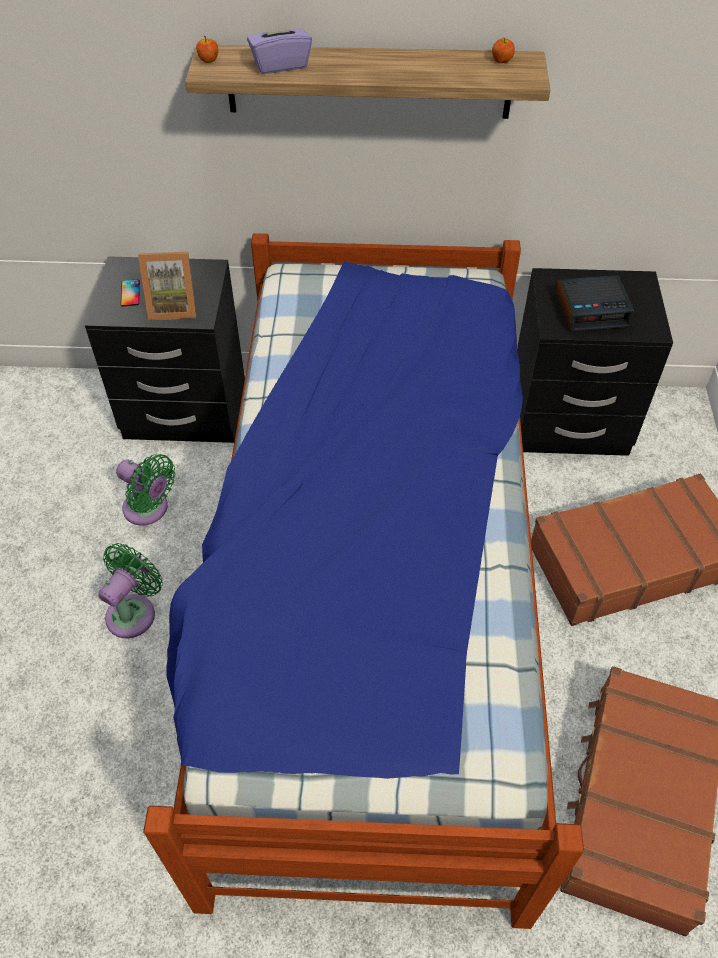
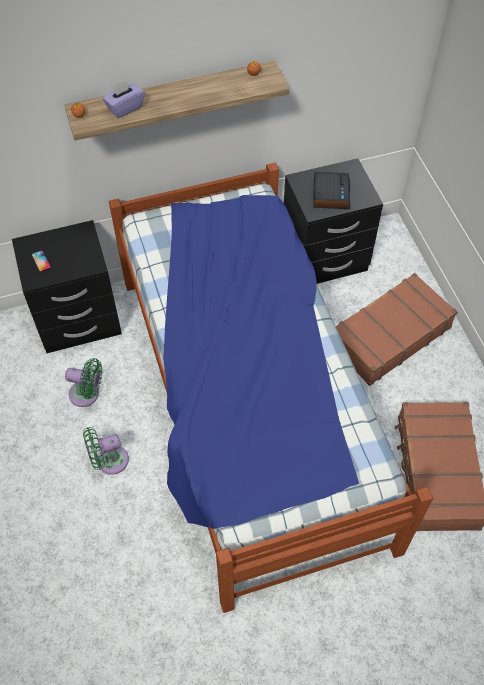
camera: 20 degrees left, 5 degrees up
(134, 612) = (109, 461): green fan -> green fan turned 120 degrees counterclockwise
(173, 307) = (74, 263): picture frame -> none
(592, 310) = (330, 194): alarm clock -> alarm clock turned 60 degrees counterclockwise

